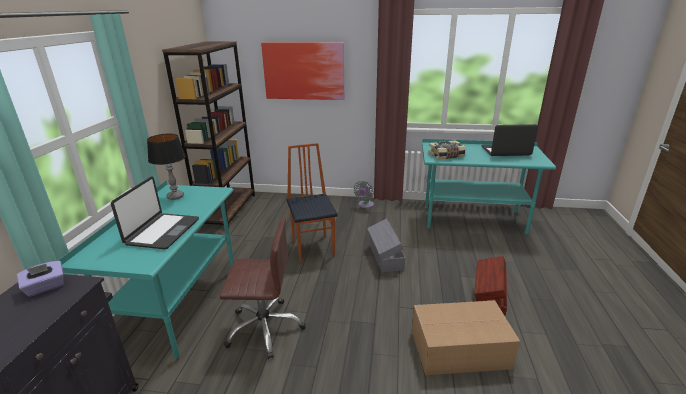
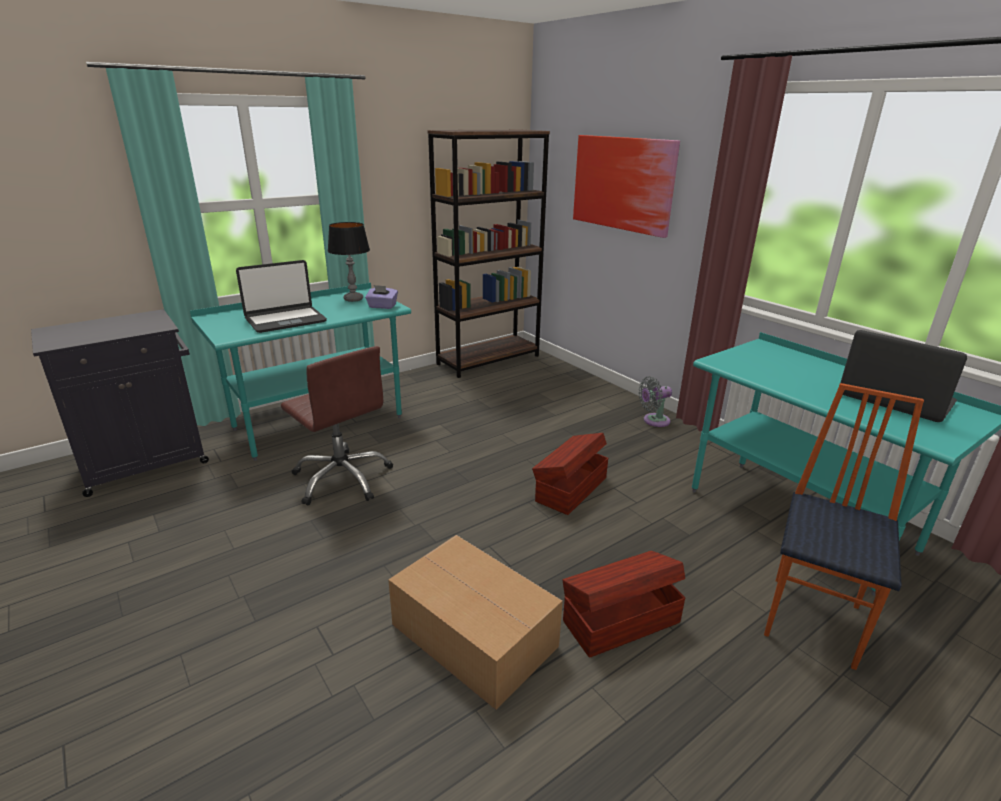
camera: 45 degrees right, 0 degrees up
(46, 287) = (146, 320): purple tissue box -> purple tissue box (382, 306)
(314, 248) = (507, 435): chair -> chair (814, 620)
(385, 257) = (570, 489): grey storage box -> brown storage box
(446, 155) = (752, 366): book -> none

